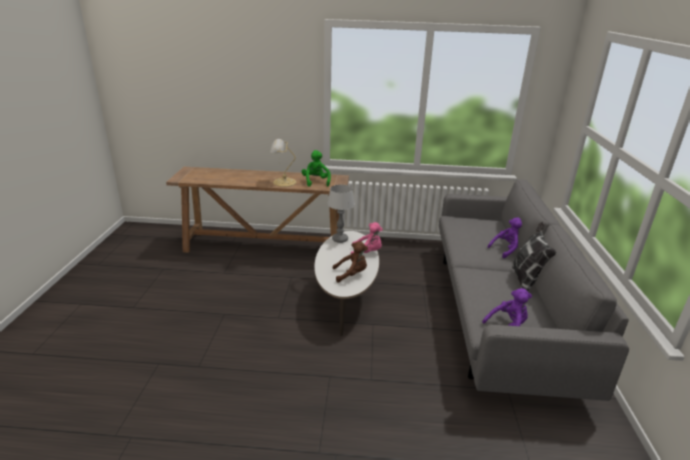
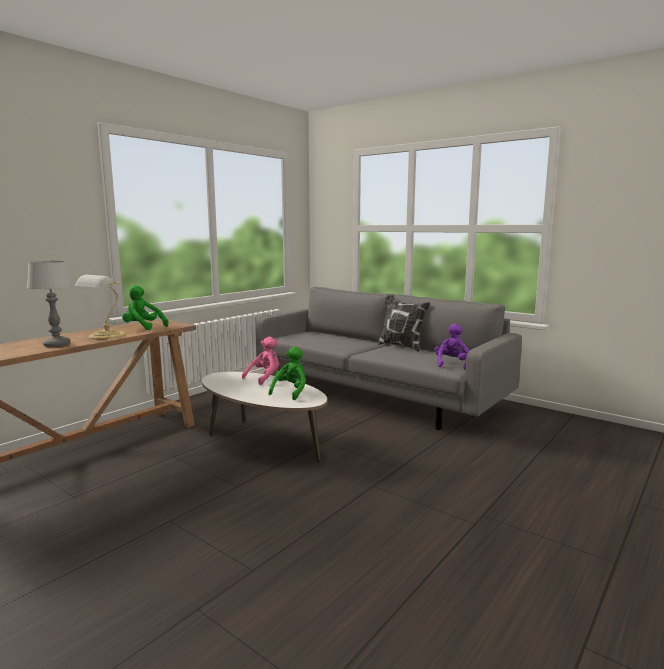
camera: 55 degrees left, 15 degrees down
(339, 239) = (217, 381): table lamp -> table lamp (57, 345)
(351, 274) = (291, 392): brown plush toy -> green plush toy
(506, 249) = (353, 339): purple plush toy -> none

